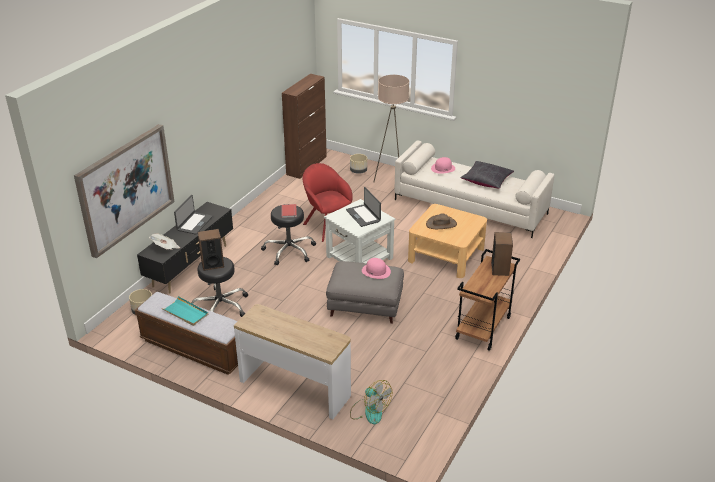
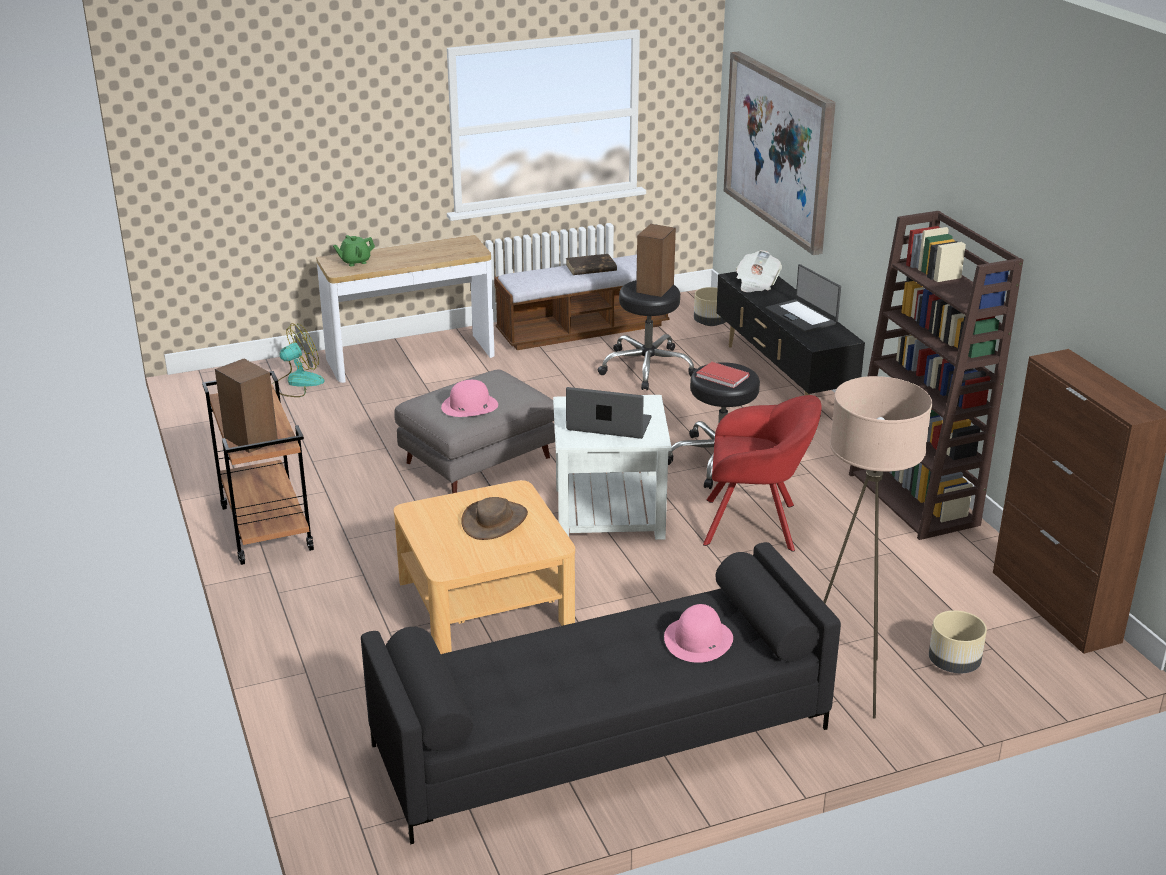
camera: 130 degrees right, 5 degrees down
(185, 313) = (590, 268): turquoise tray -> brown book
(268, 203) = (914, 499): none -> brown bookcase
(321, 342) = (355, 262): none -> green teapot
(369, 411) = (297, 383): fan -> fan turned 150 degrees clockwise
(471, 207) = (600, 738): white sofa -> black sofa
(486, 180) = (564, 671): black pillow -> none

